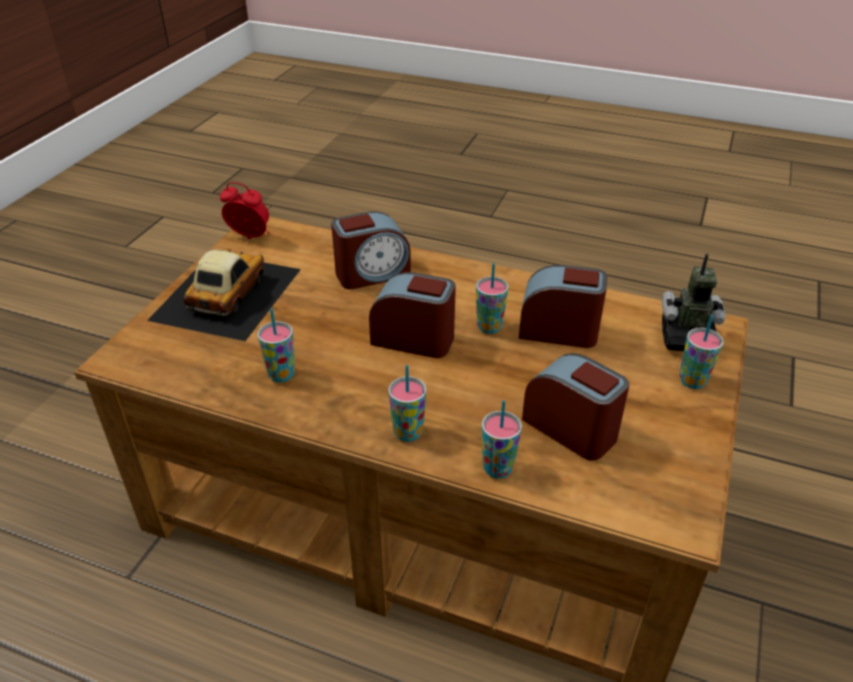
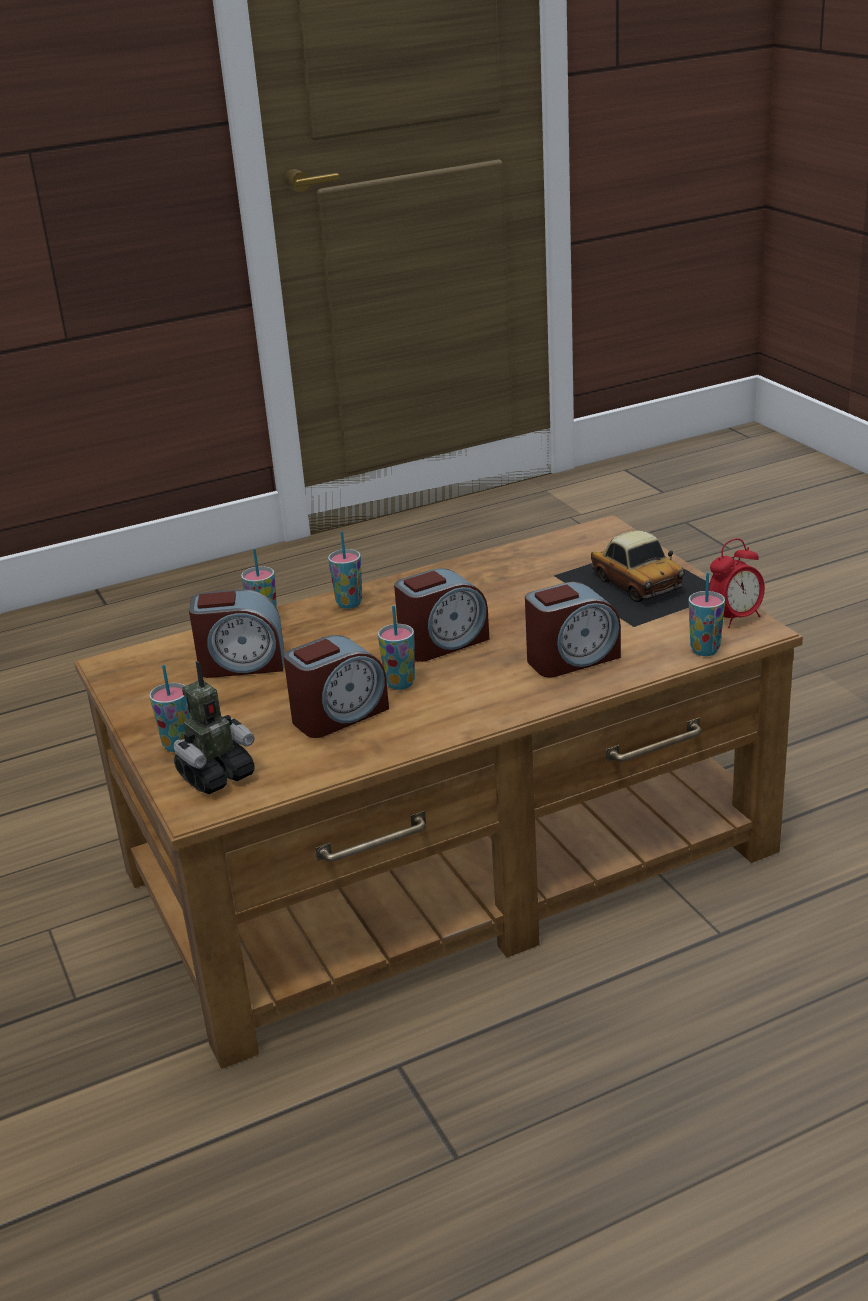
camera: 135 degrees right, 10 degrees down
(281, 375) = (487, 578): cup -> cup (705, 650)
(372, 274) = (572, 659): alarm clock -> alarm clock turned 135 degrees counterclockwise

